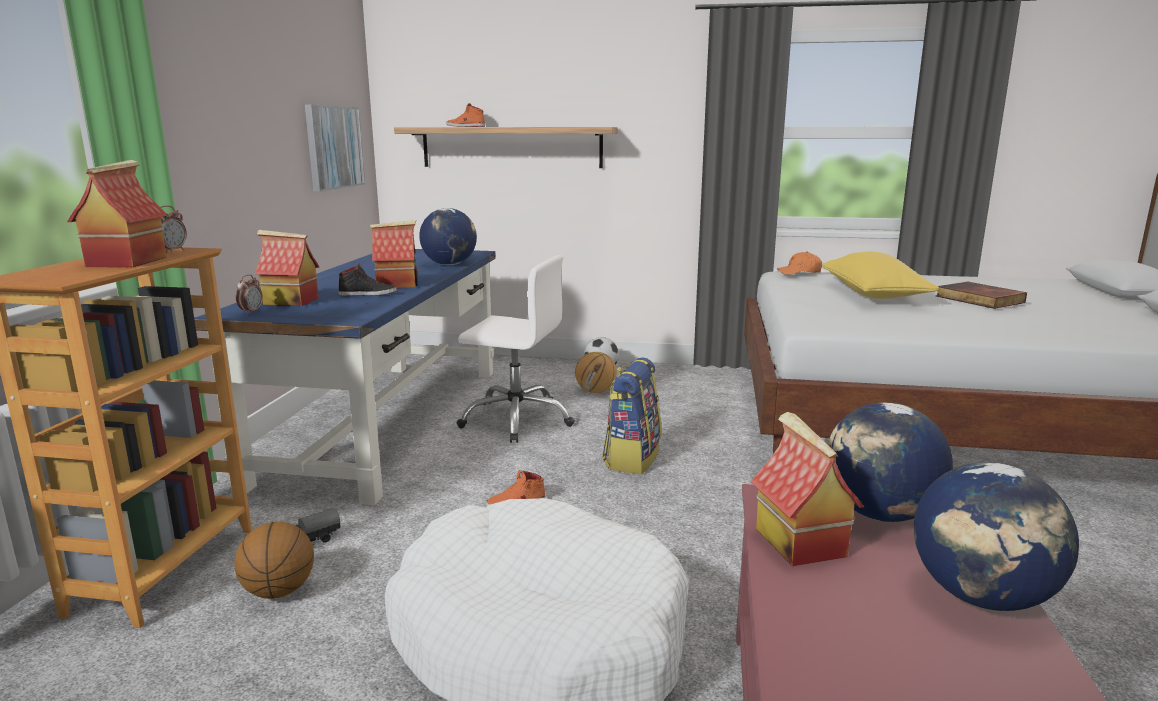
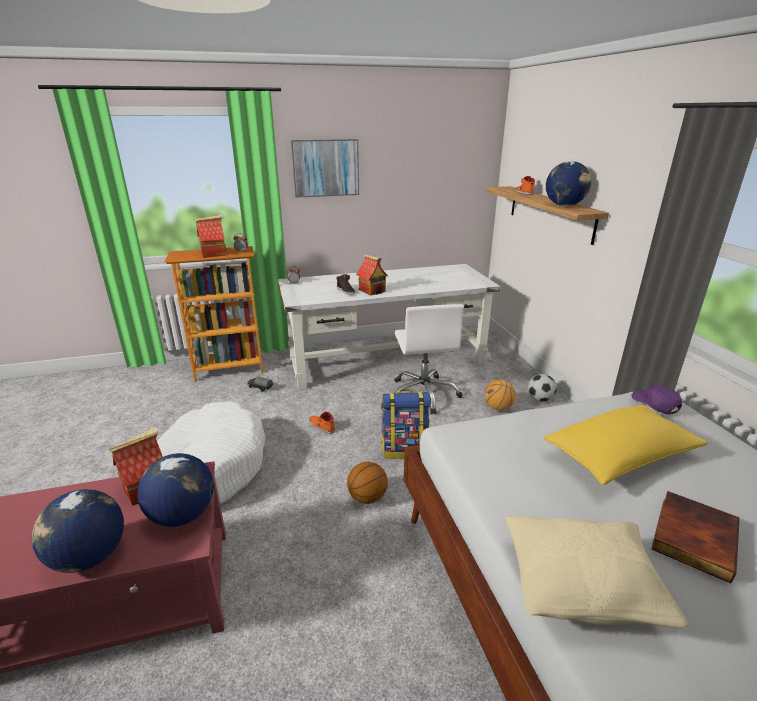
camera: 65 degrees right, 10 degrees up
(279, 591) = (223, 396): basketball -> basketball (367, 497)
(289, 301) = (317, 283): toy house -> none
(334, 147) = (444, 197): picture -> picture (326, 168)
(387, 420) = (386, 360): blue desk -> white desk
(449, 264) = (439, 287): globe -> globe (564, 205)
(799, 272) = (655, 404): orange cap -> purple cap
(1041, 331) = (580, 589): none -> beige pillow

